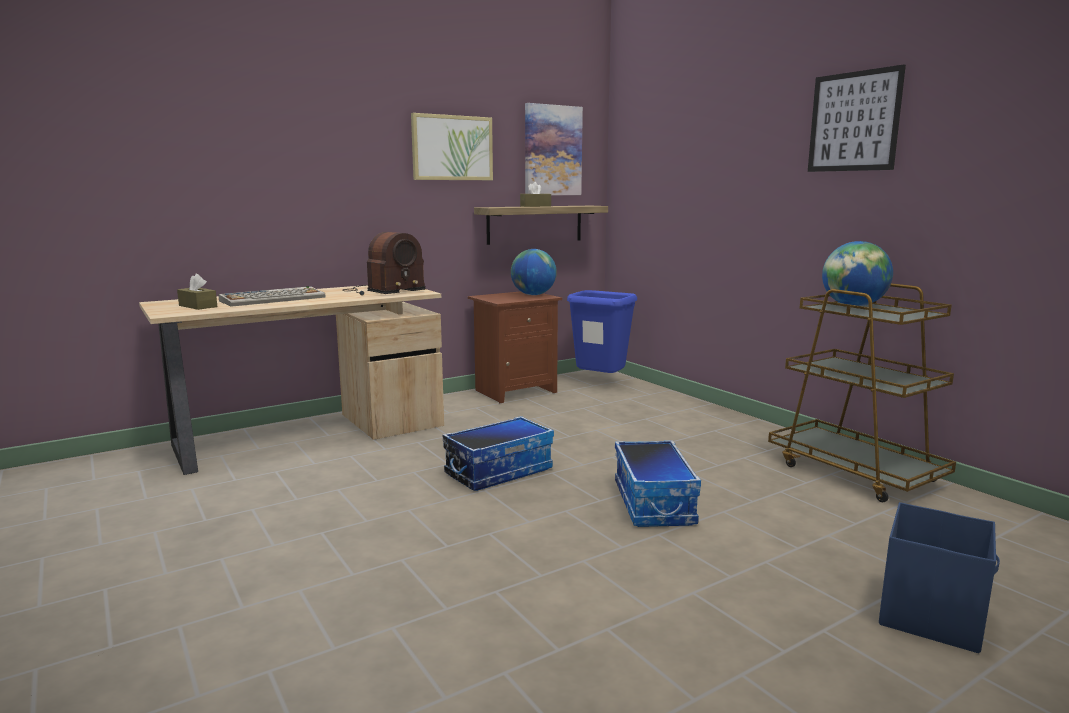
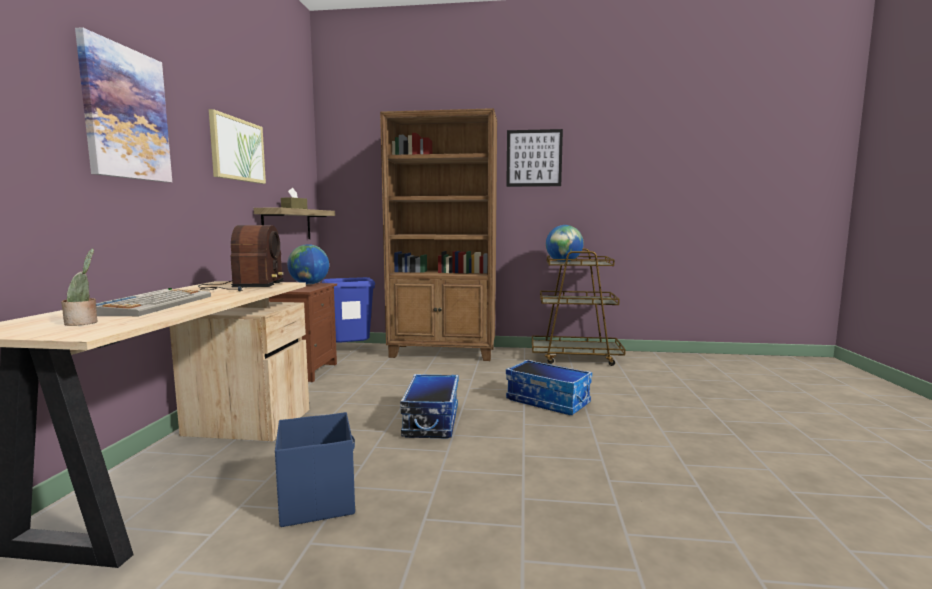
camera: 50 degrees left, 5 degrees down
(198, 306) = (83, 323): brown tissue box -> potted plant
(552, 150) = (292, 163): picture -> picture (125, 114)
(688, 412) = (443, 353): none -> brown bookcase
(931, 615) = (722, 399): blue storage box -> blue storage box (318, 500)

